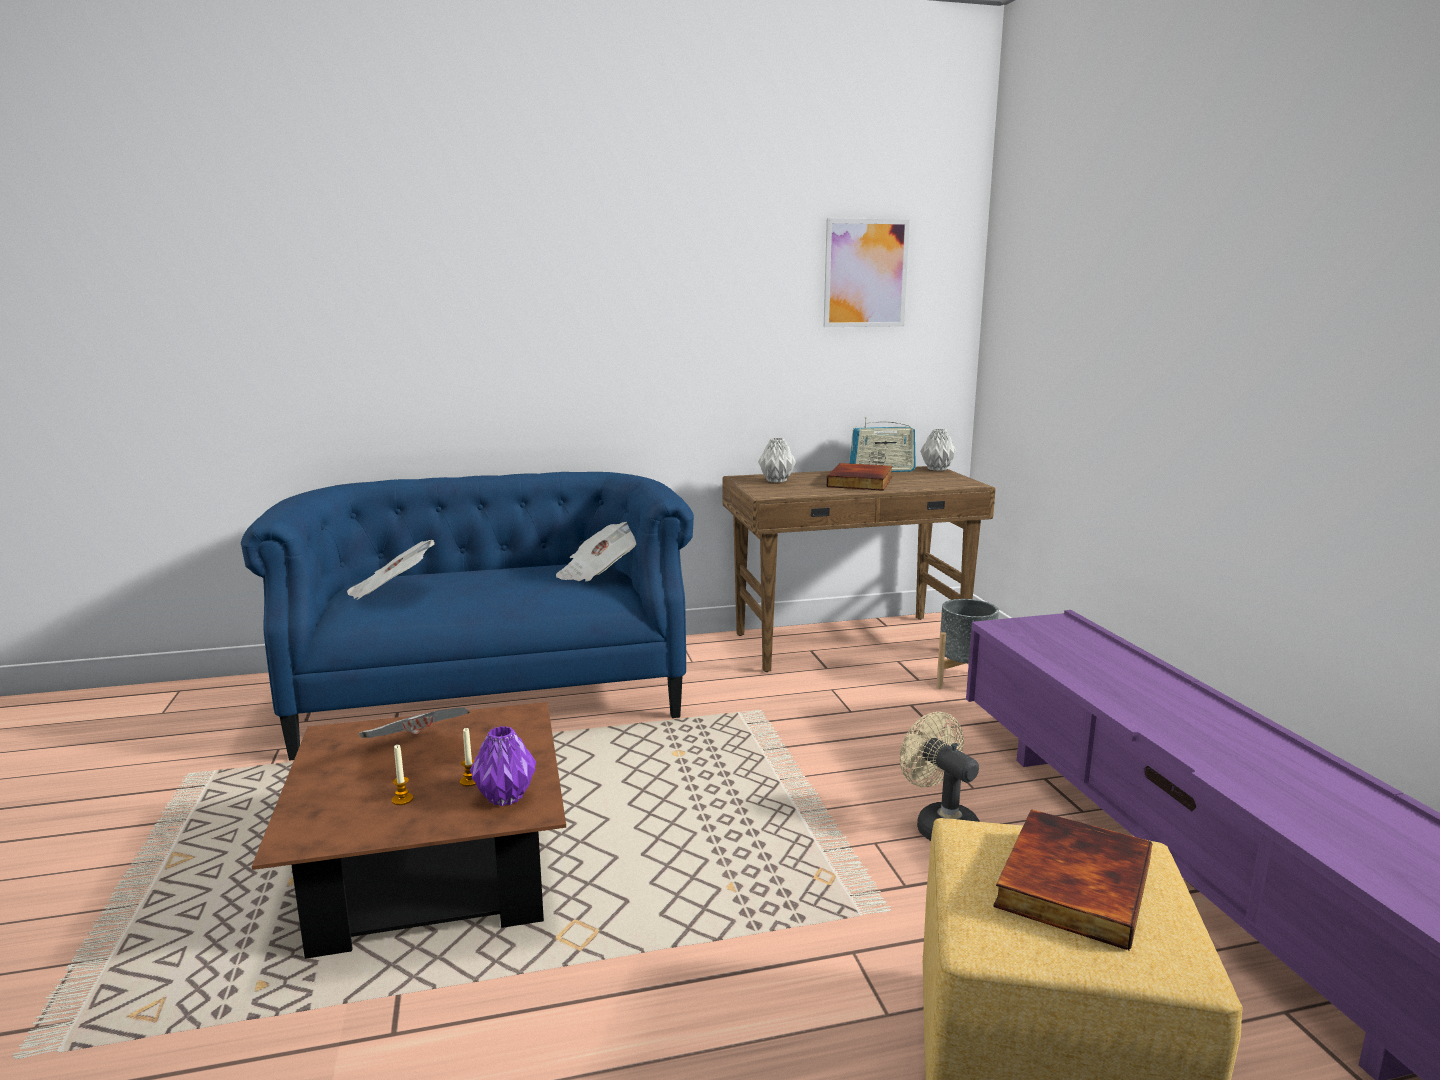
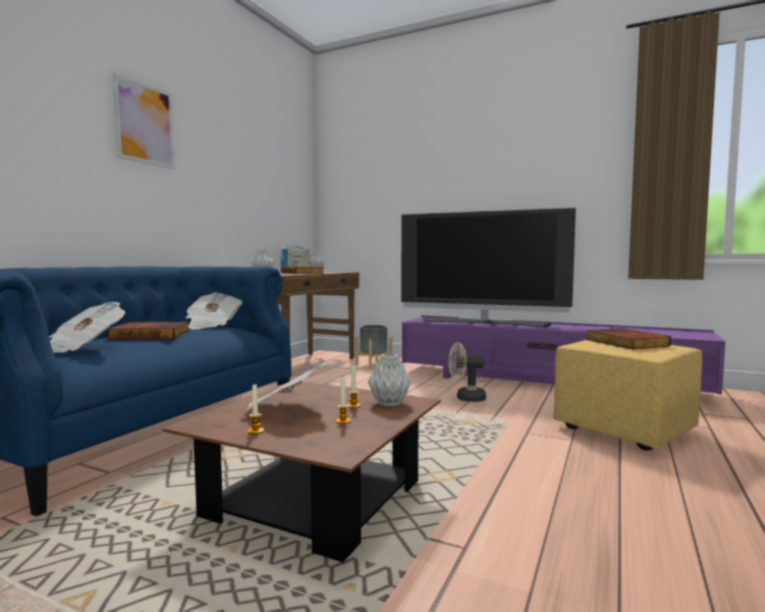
camera: 50 degrees left, 10 degrees down
(329, 770) = (255, 431): none -> candle
(496, 580) = (152, 335): none -> book
(506, 797) = (389, 403): purple vase -> grey vase
(865, 273) = (278, 166): picture -> picture (145, 124)
(1118, 678) = (484, 323): none -> television

